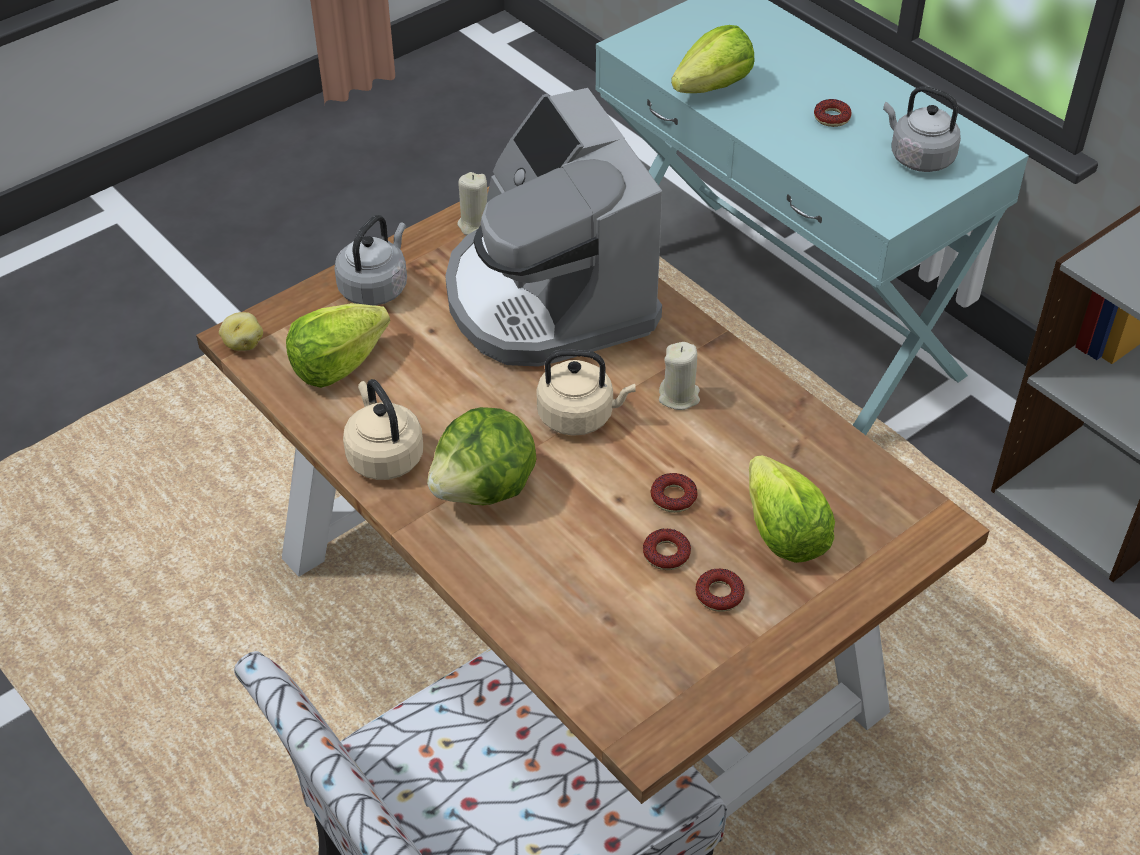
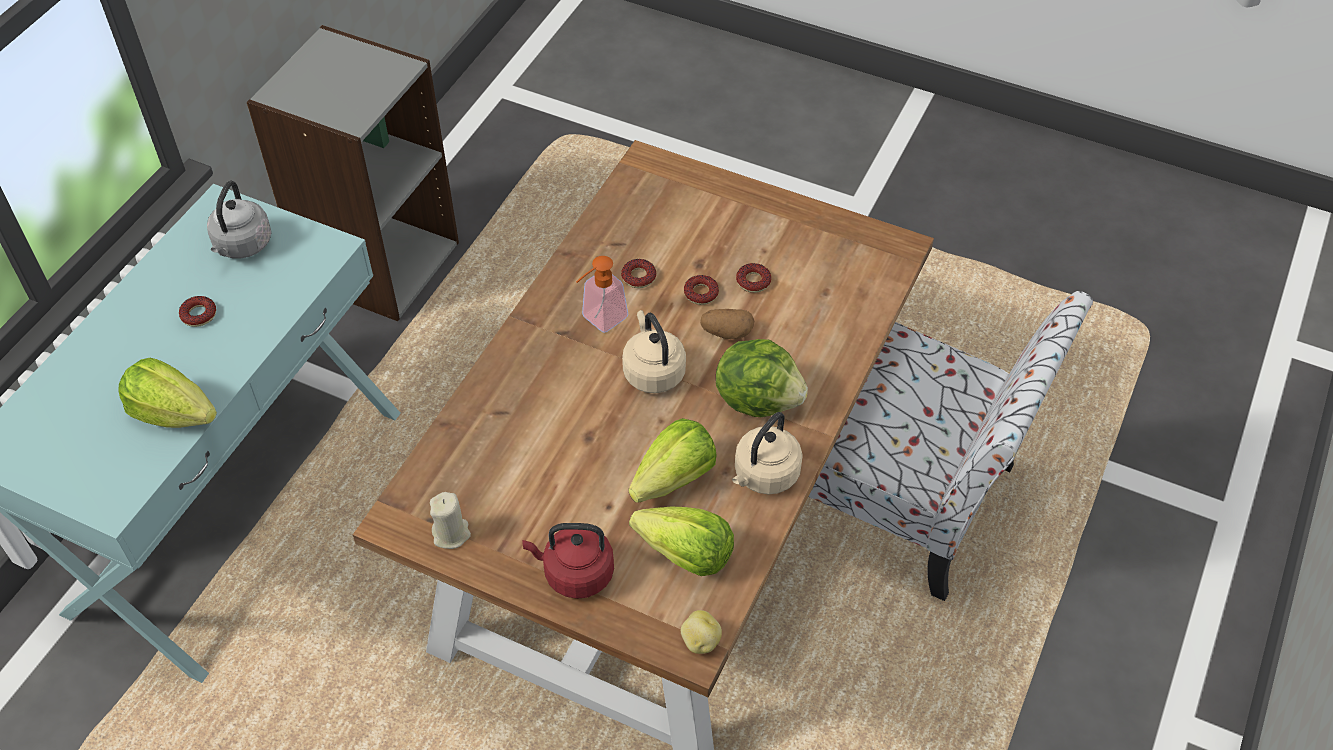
camera: 115 degrees left, 5 degrees up
(375, 287) = (575, 573): grey kettle -> red kettle
(548, 297) = (527, 442): coffee machine -> none
(598, 498) = (726, 333): none -> potato
(679, 396) = (599, 321): beige candle -> soap dispenser
(719, 594) = (769, 246): donut -> donut (638, 277)
(782, 533) = (698, 230): lettuce -> lettuce (674, 479)

